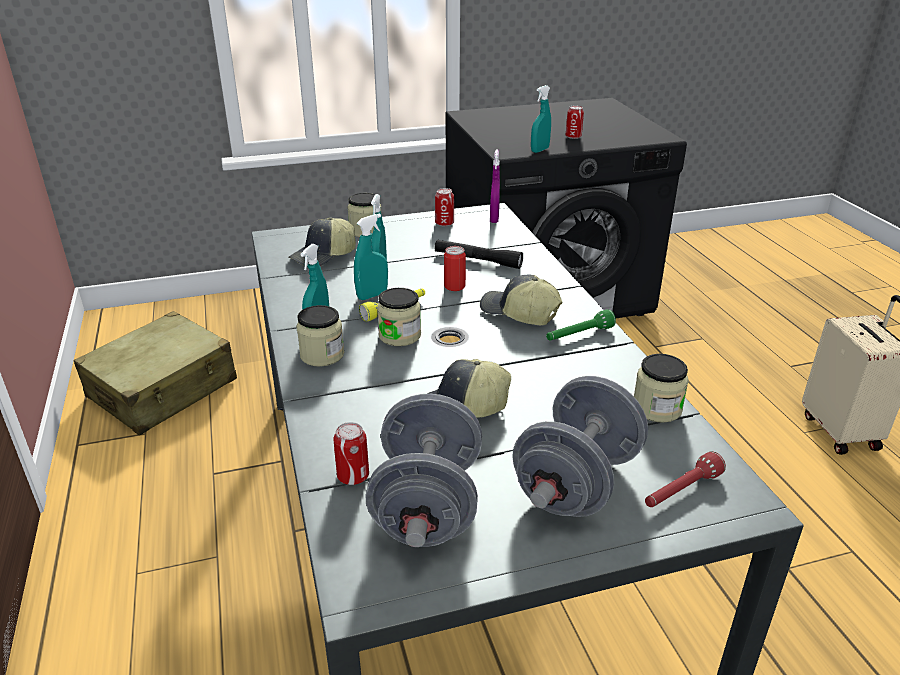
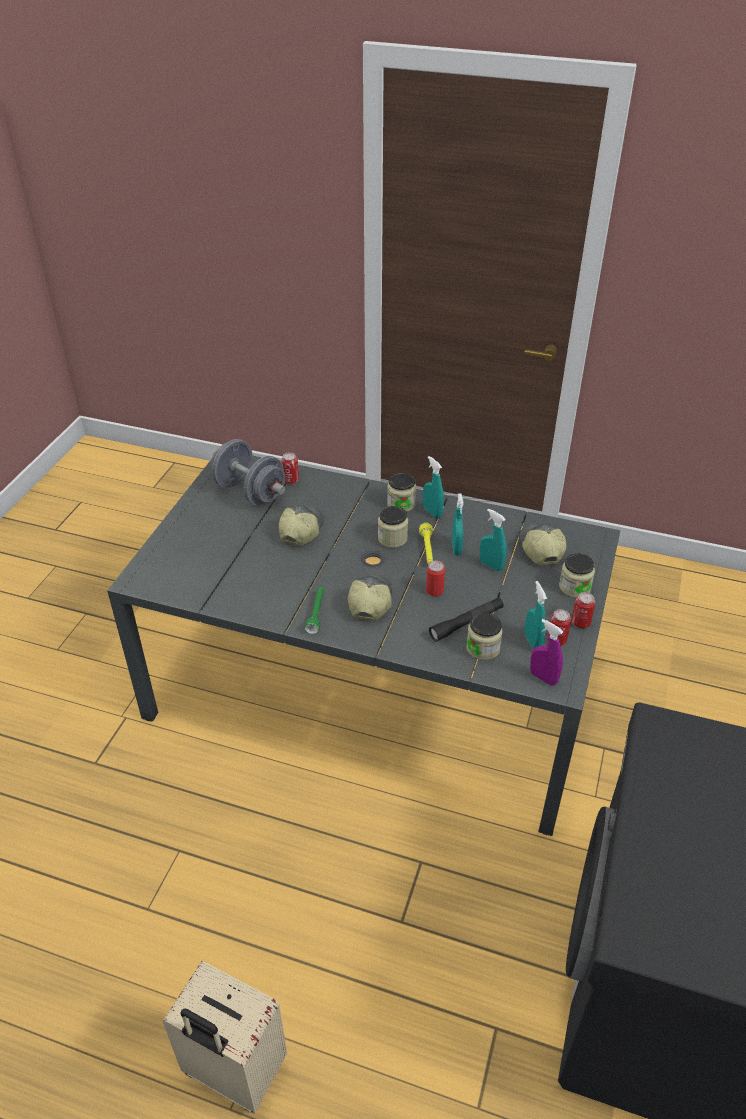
camera: 125 degrees right, 10 degrees up
(163, 389) = (654, 605): beige suitcase -> none
(518, 313) = (369, 601): cap -> cap turned 60 degrees counterclockwise
(539, 150) = (647, 759): turquoise spray bottle -> turquoise spray bottle (532, 642)
(573, 137) = (684, 828): can -> can (580, 622)
(576, 482) = (211, 538): grey dumbbell -> none
(657, 408) = (221, 598): jar -> jar (483, 648)
(681, 491) = (167, 566): red flashlight -> none

